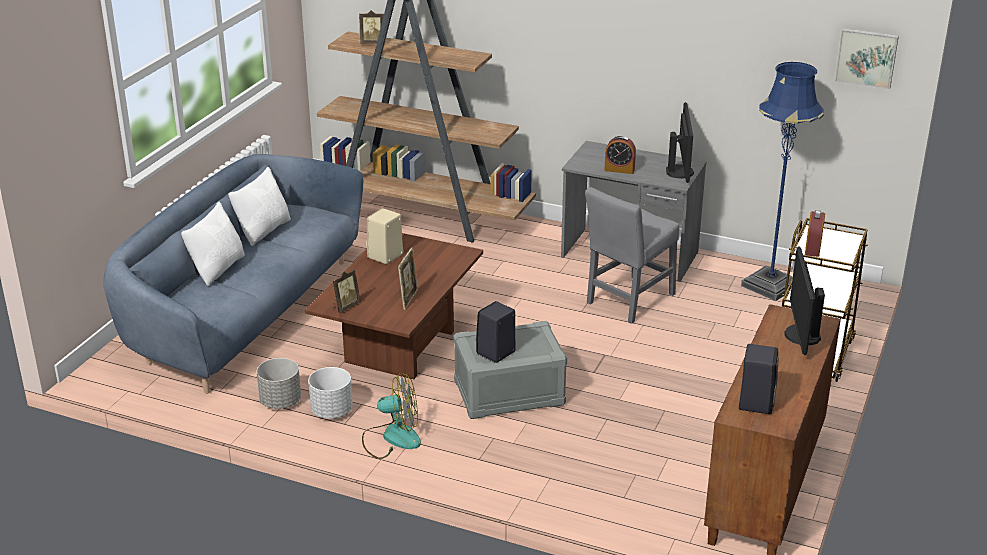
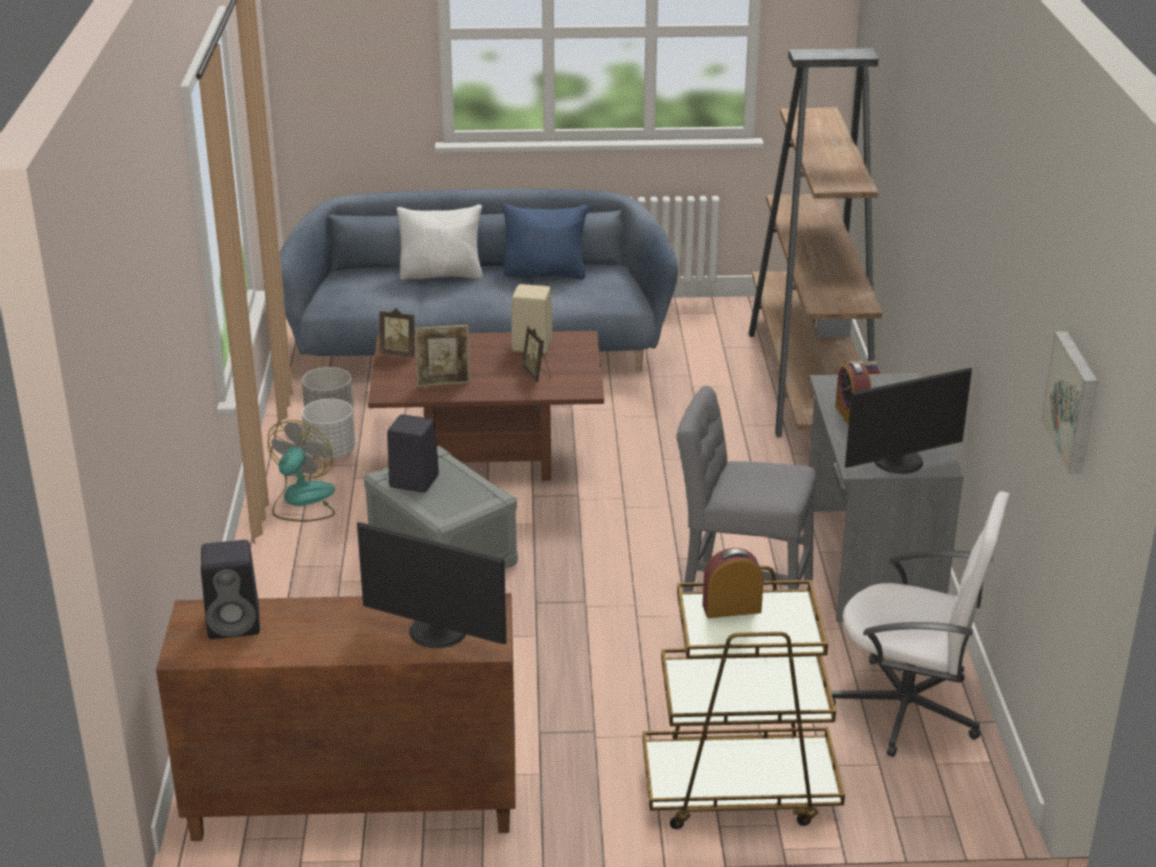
camera: 65 degrees right, 0 degrees up
(263, 231) = (545, 273): white pillow -> blue pillow
(373, 43) = (818, 126): picture frame -> picture frame (537, 374)
(392, 438) = (302, 501): fan -> fan turned 135 degrees counterclockwise
(770, 286) = (908, 709): blue floor lamp -> white office chair
(800, 335) = (437, 632): monitor -> monitor turned 135 degrees counterclockwise

